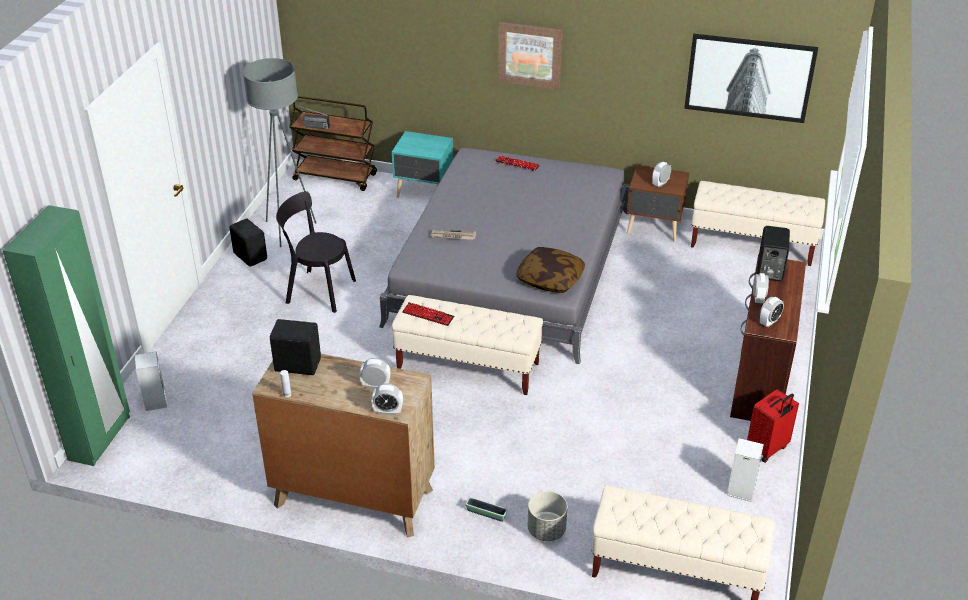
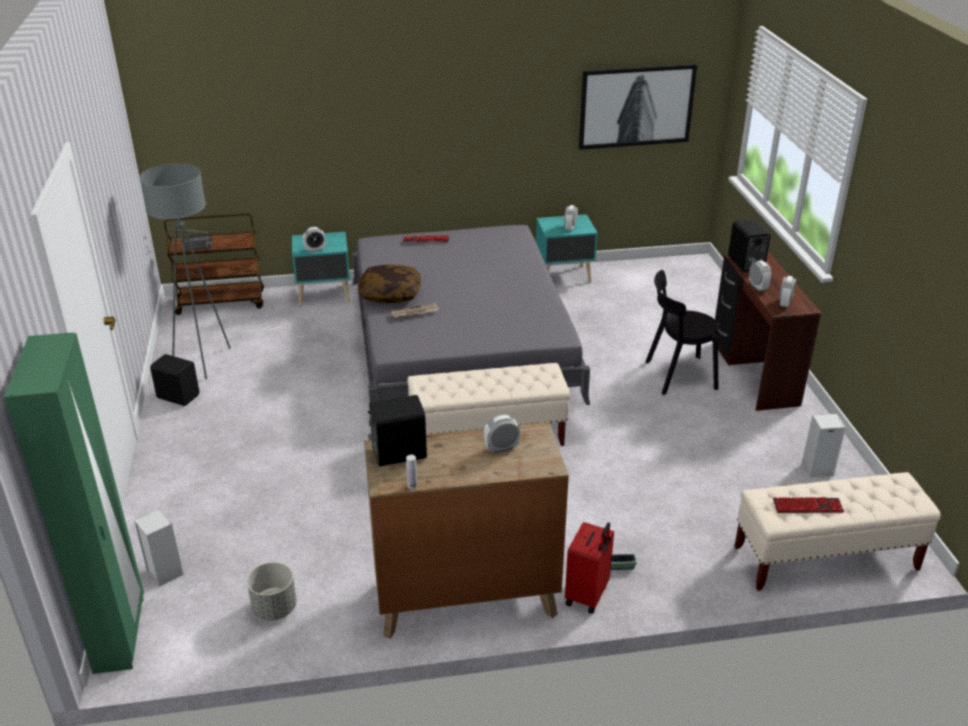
camera: 25 degrees left, 5 degrees down
(317, 290) = (277, 409): black chair -> black chair (677, 375)
(388, 411) = (537, 469): alarm clock -> alarm clock (315, 250)
(428, 315) = (445, 388): keyboard -> keyboard (807, 506)
(530, 55) = (420, 124): picture -> none
(546, 530) = (681, 562): grey planter -> grey planter (275, 608)
(550, 279) = (538, 326): pillow -> pillow (390, 294)
(654, 228) = (564, 276): brown nightstand -> turquoise nightstand
(752, 244) = (657, 270): beige bench -> none
(767, 449) = (808, 427): red suitcase -> red suitcase (588, 595)

